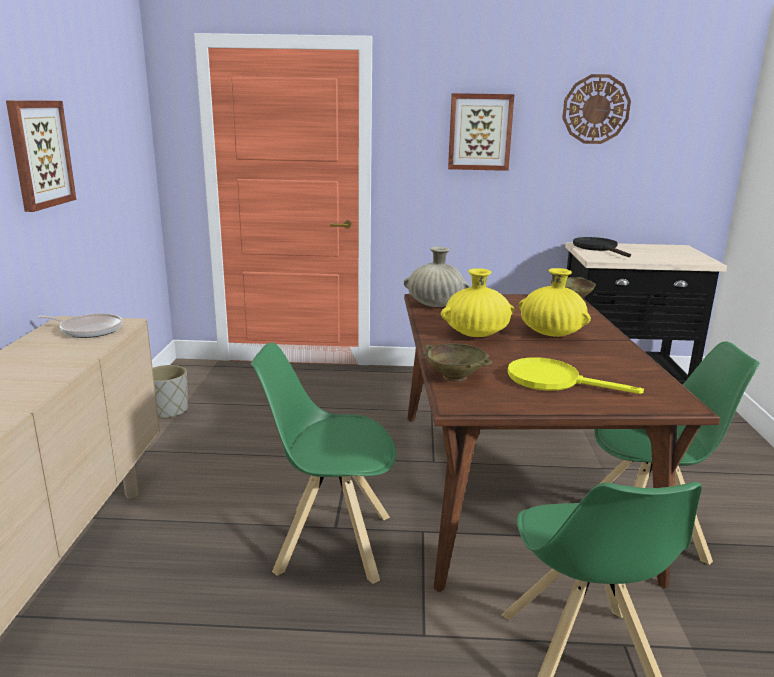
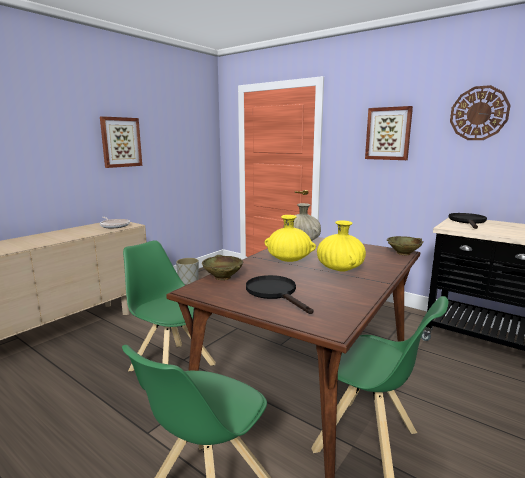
camera: 35 degrees right, 5 degrees down
(553, 380) = (275, 293): yellow frying pan -> black frying pan

